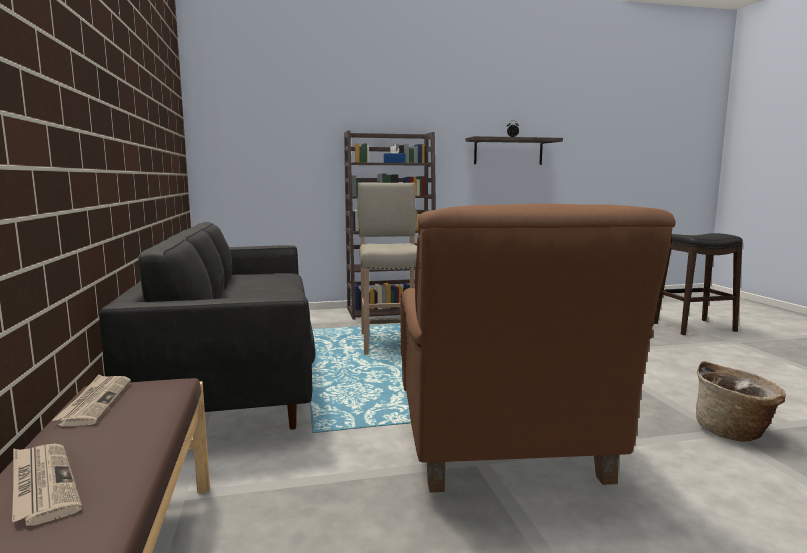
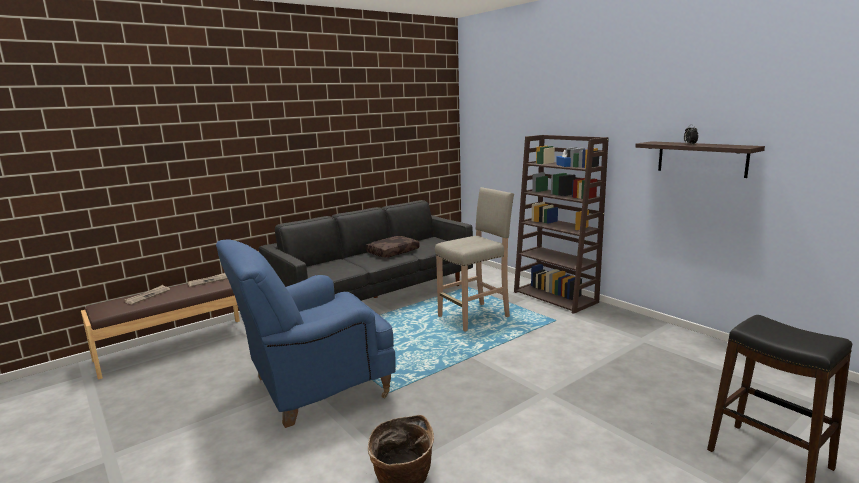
camera: 65 degrees right, 5 degrees up
(254, 291) = (392, 252): none -> brown pillow
(503, 453) = (314, 389): brown armchair -> blue armchair

